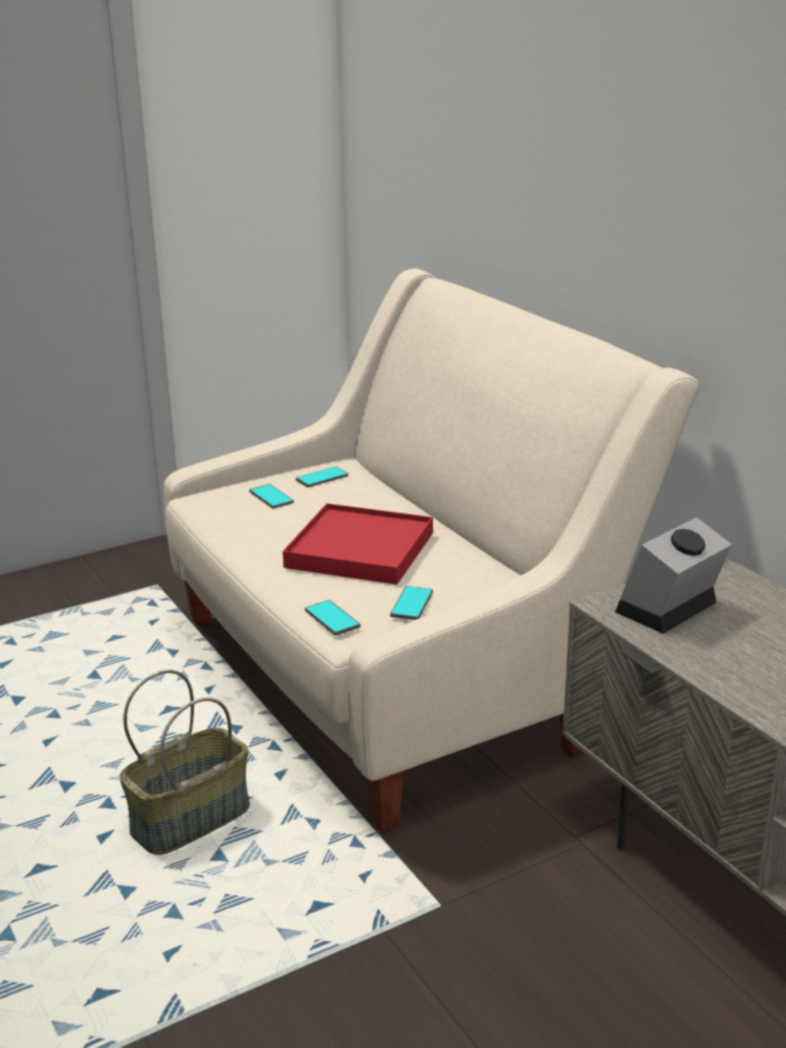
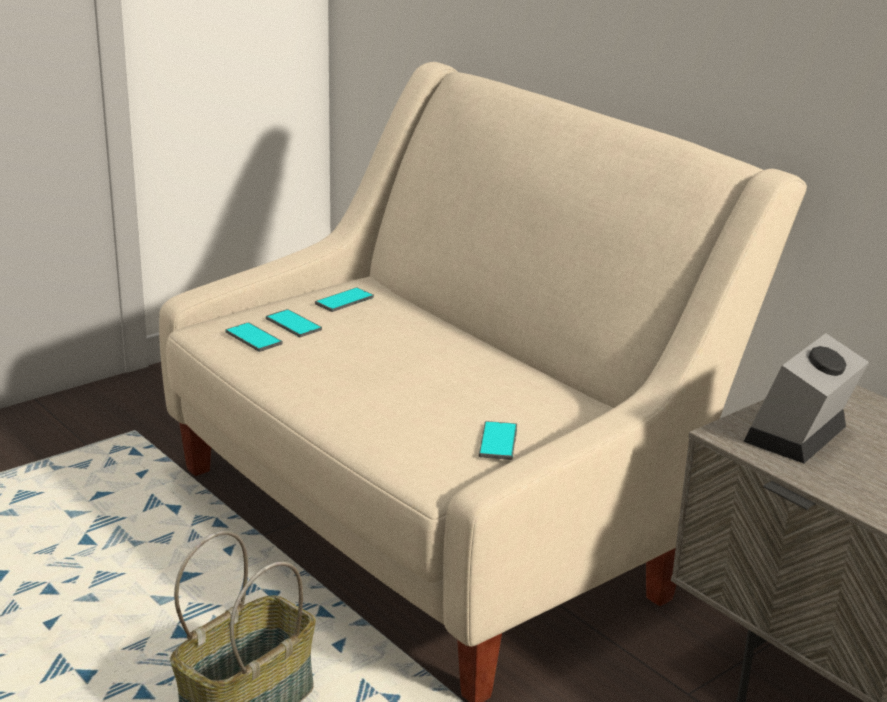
camera: 10 degrees left, 0 degrees up
(332, 618) = (413, 462): phone -> phone (254, 338)
(360, 550) = (418, 381): red tray -> none

